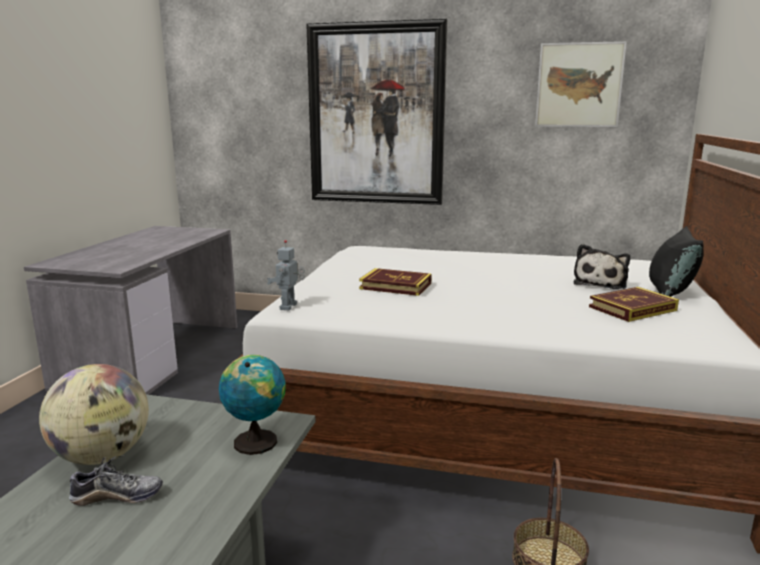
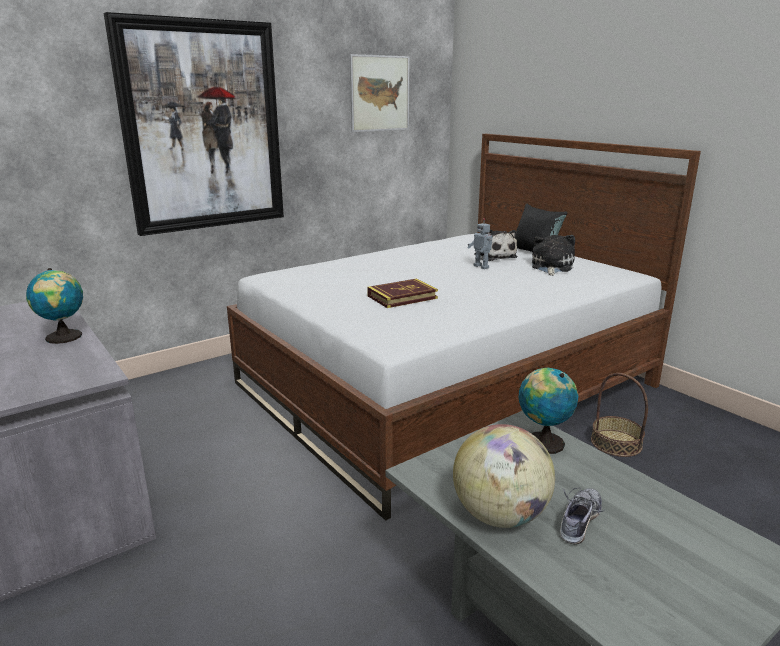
camera: 50 degrees left, 5 degrees up
(163, 248) = (64, 338): none -> globe
(289, 307) = (389, 339): toy robot -> toy robot (482, 266)
(632, 308) = (551, 267): book -> plush toy

